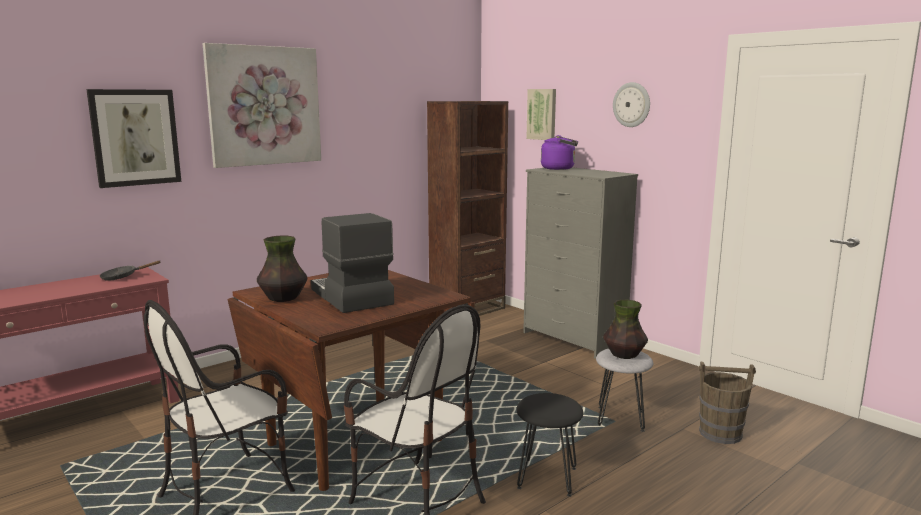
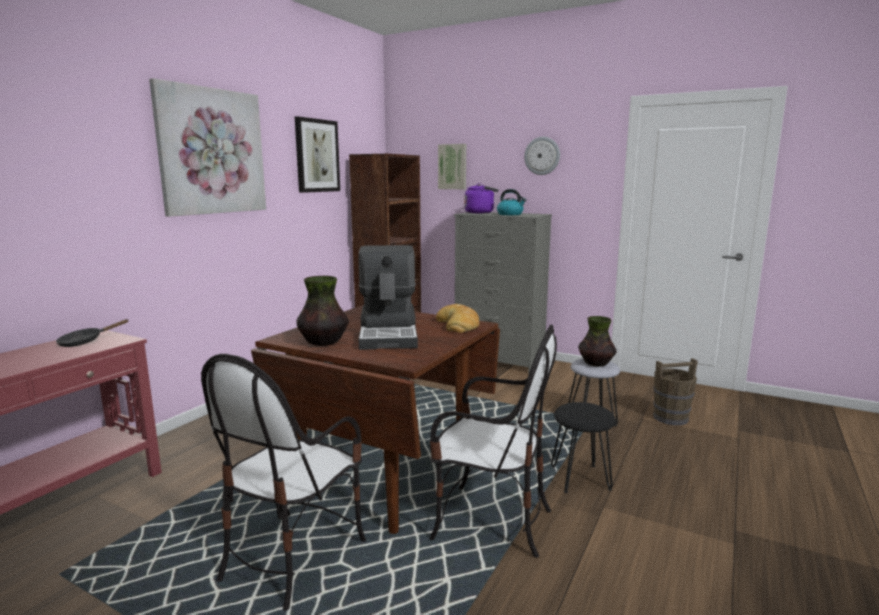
camera: 20 degrees left, 0 degrees up
(135, 137) = (81, 181): picture -> picture (317, 156)
(350, 297) = (389, 334): coffee machine -> coffee machine turned 135 degrees counterclockwise
(428, 294) = (458, 324): none -> bread
(585, 173) = (510, 214): none -> kettle

